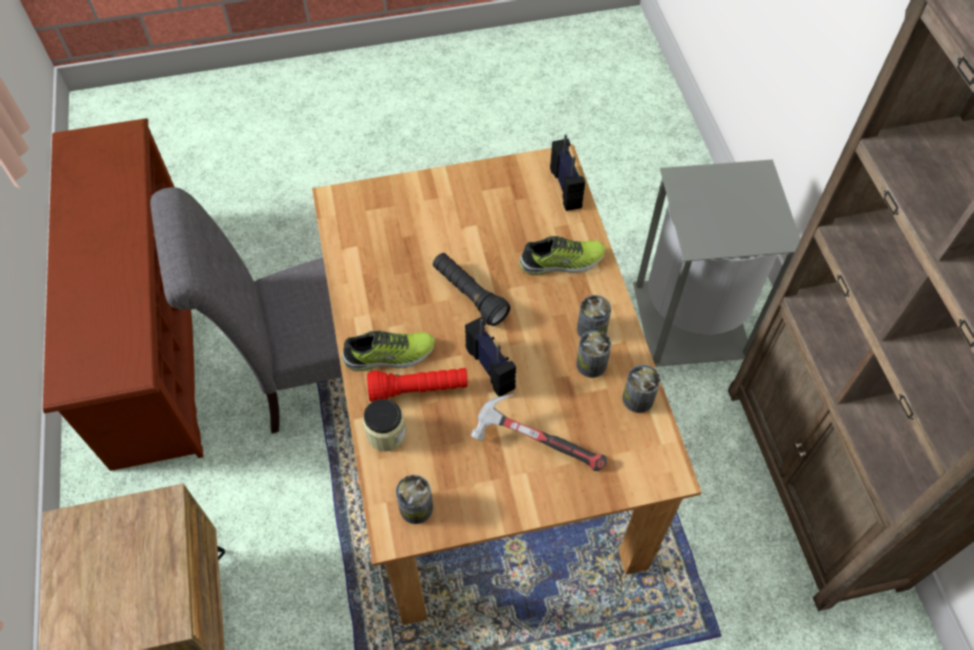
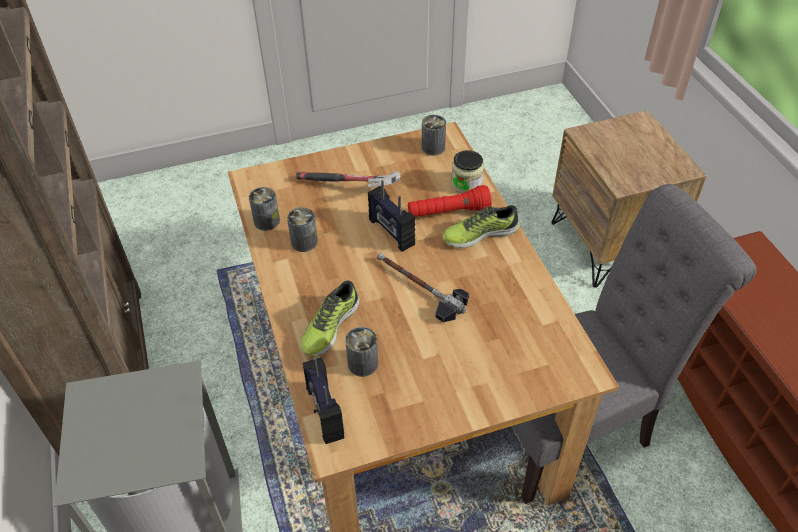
camera: 175 degrees right, 10 degrees down
(469, 295) = (419, 287): black flashlight -> hammer
(562, 262) = (329, 326): shoe -> shoe turned 45 degrees counterclockwise
(591, 329) = (302, 268): can -> can (363, 364)

